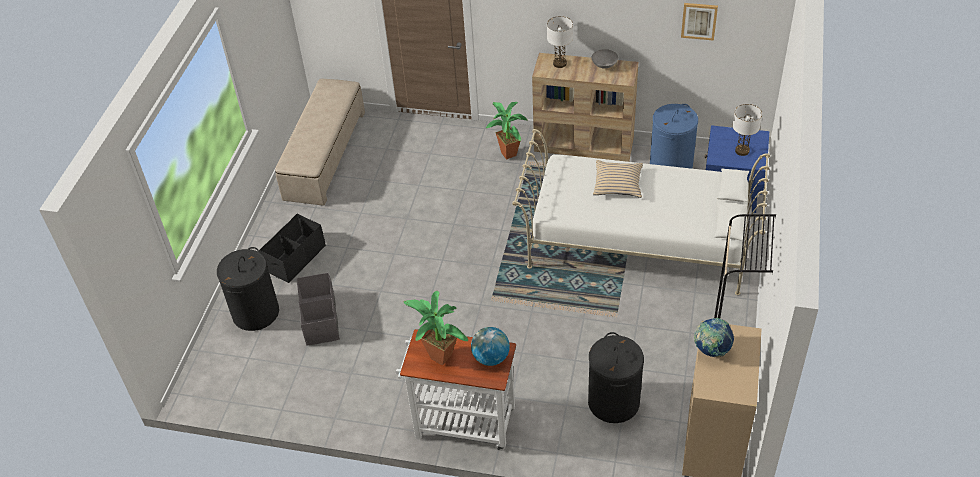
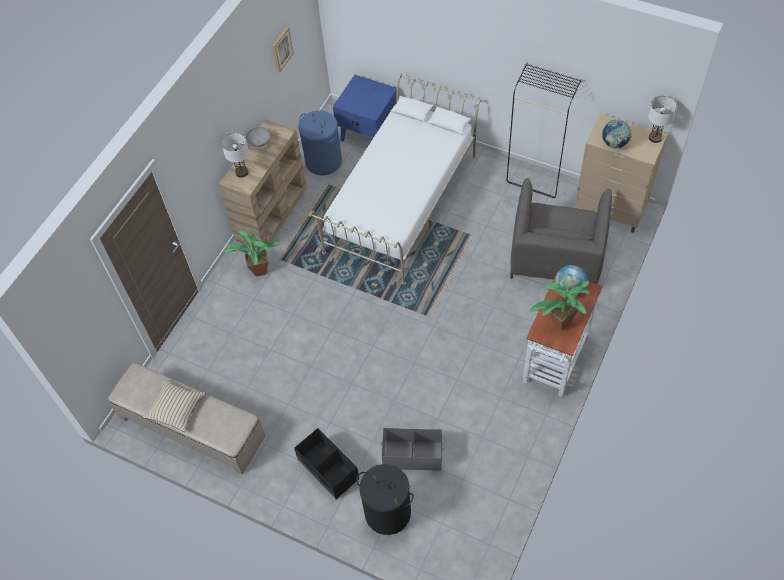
camera: 75 degrees left, 10 degrees up
(613, 402) = (556, 257): black laundry basket -> grey armchair
(618, 184) = (381, 179): beige pillow -> beige pillow (175, 408)
(742, 151) = (370, 96): table lamp -> table lamp (655, 138)

